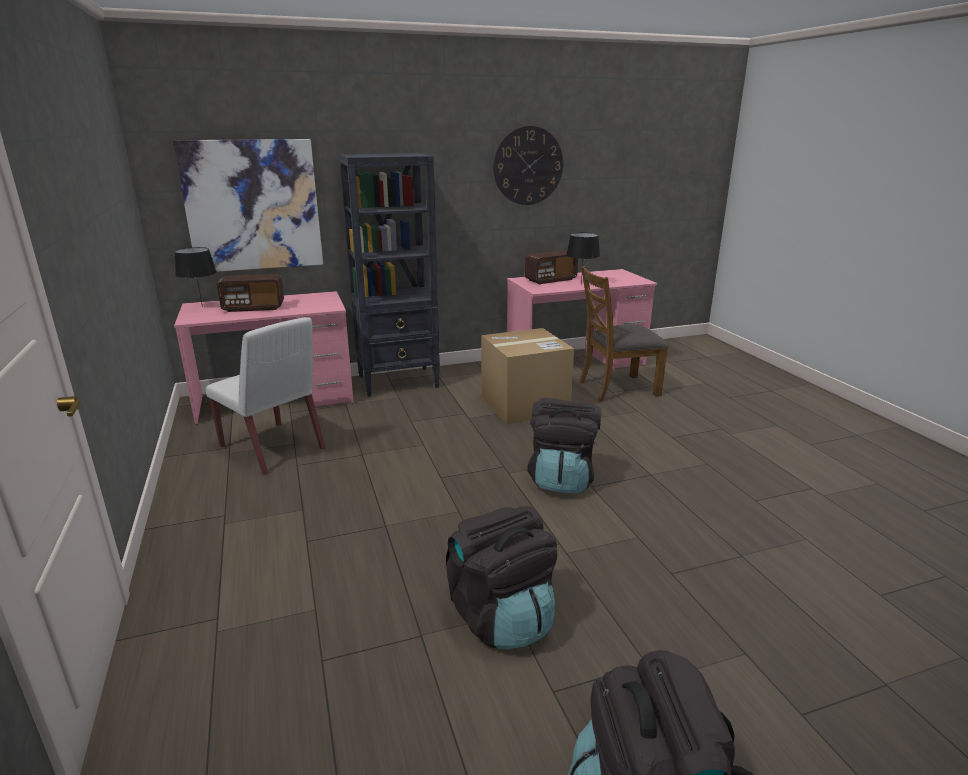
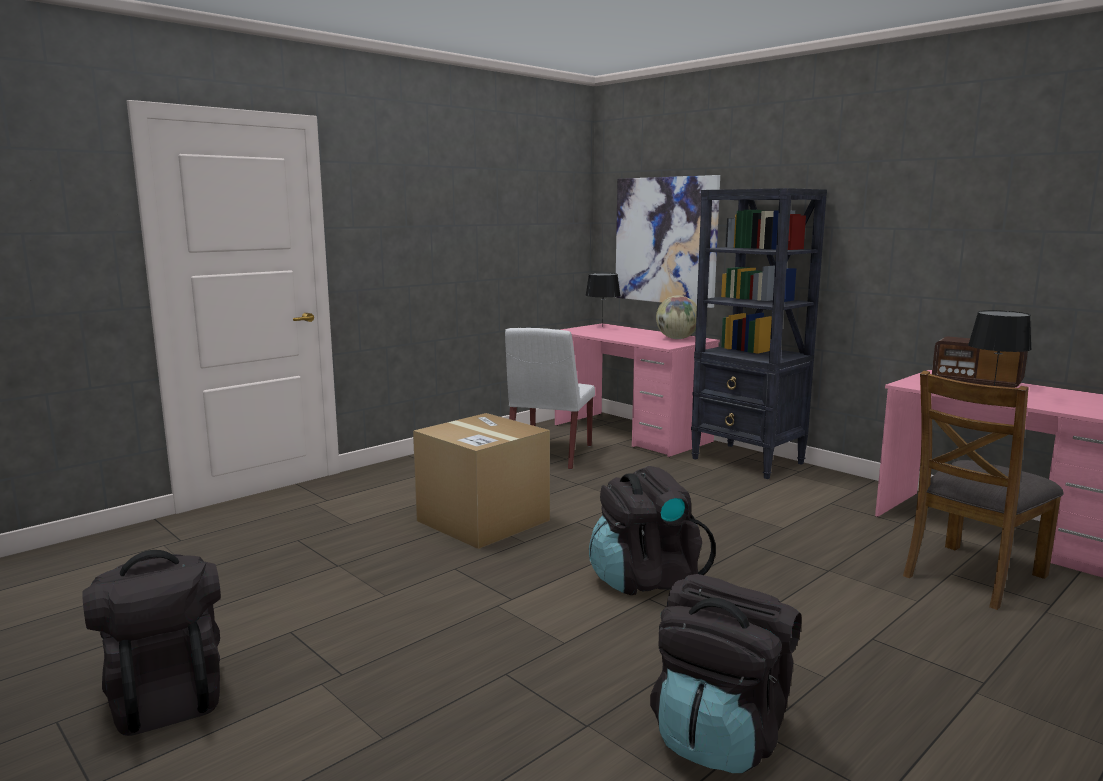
camera: 65 degrees right, 10 degrees down
(253, 307) = (624, 334): radio -> none
(310, 299) = (677, 339): none -> globe
(501, 617) = (376, 592): black backpack -> black backpack (721, 734)
(524, 405) = (801, 527): cardboard box -> cardboard box (483, 520)
(528, 166) = (987, 208): wall clock -> none
(617, 388) = (972, 575): brown chair -> brown chair turned 90 degrees counterclockwise

